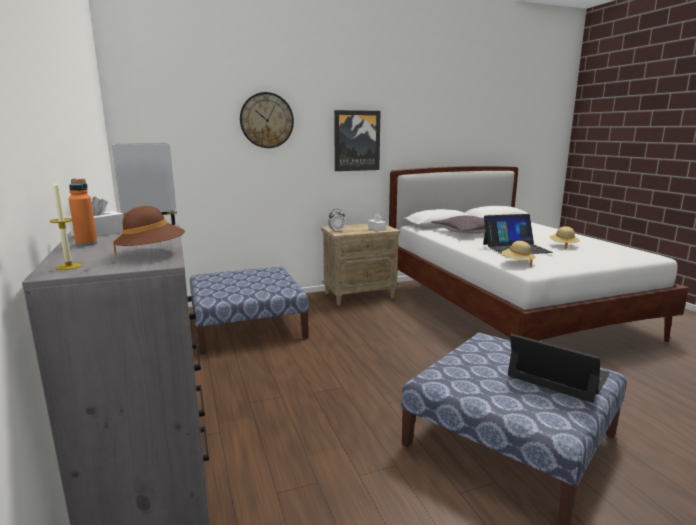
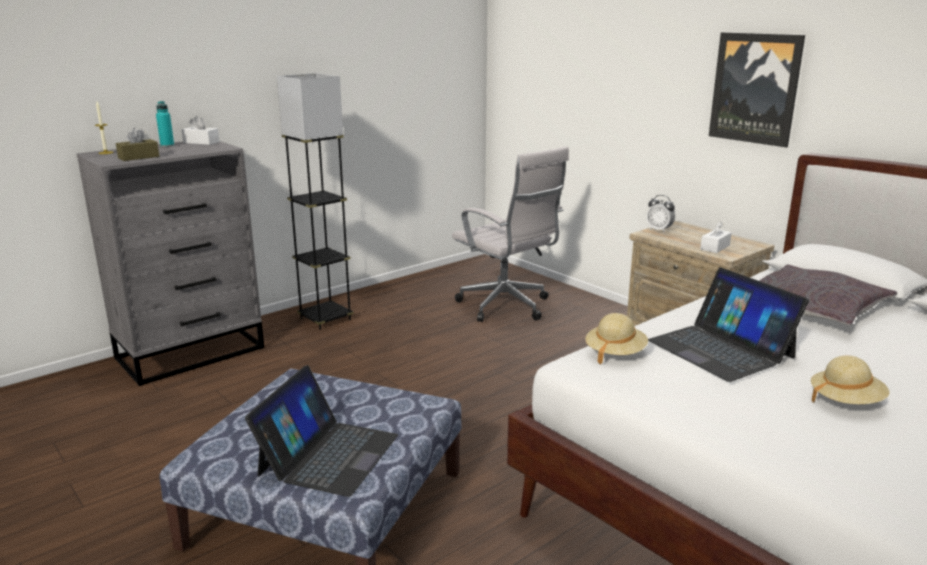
camera: 70 degrees right, 5 degrees up
(86, 244) = (167, 145): orange bottle -> turquoise bottle
(152, 253) = (138, 157): brown hat -> brown tissue box
(248, 325) = (507, 307): ottoman -> white office chair
(266, 120) = (628, 45): wall clock -> none

